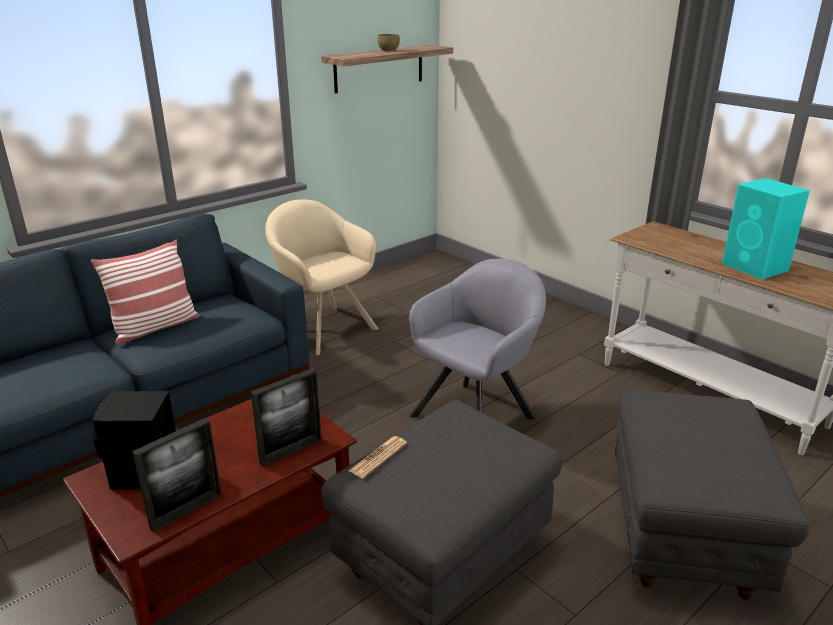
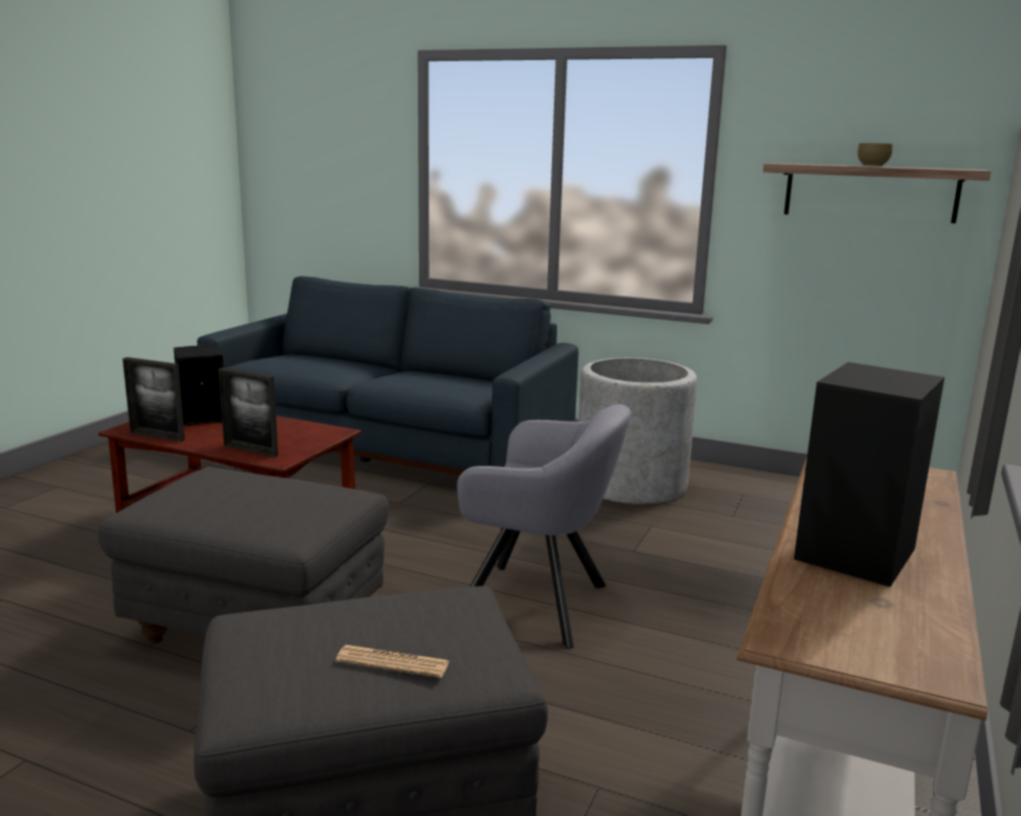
camera: 65 degrees right, 10 degrees down
(155, 327) = (420, 375): pillow -> none
(323, 327) = (631, 484): beige armchair -> grey planter
(378, 457) = (240, 472): newspaper -> newspaper (393, 662)
(756, 267) = (854, 555): turquoise speaker -> black speaker

